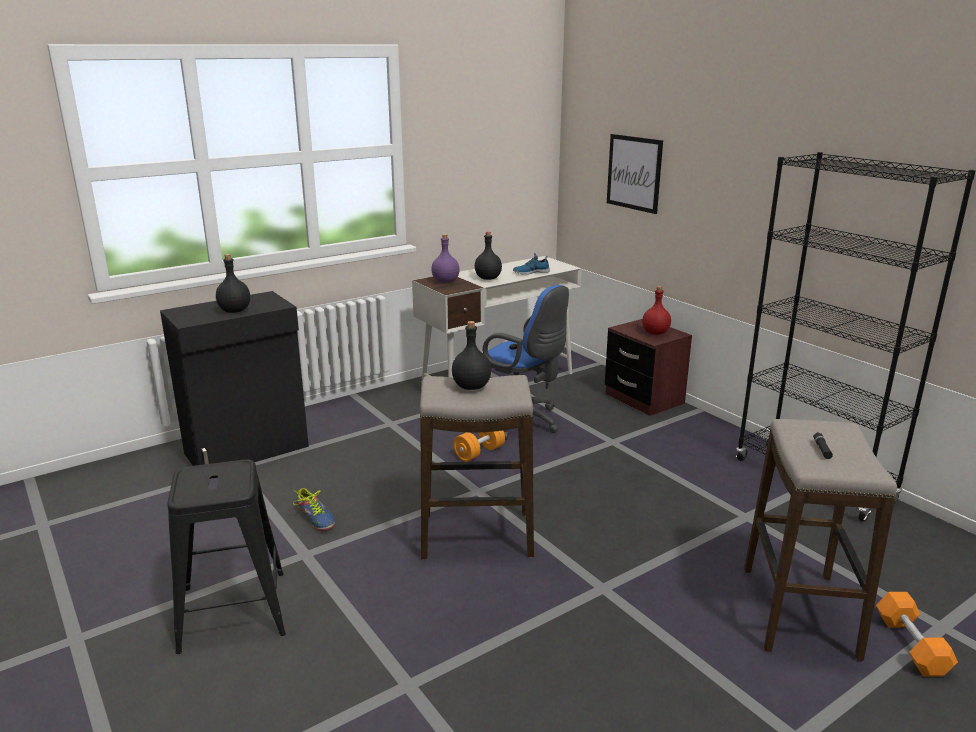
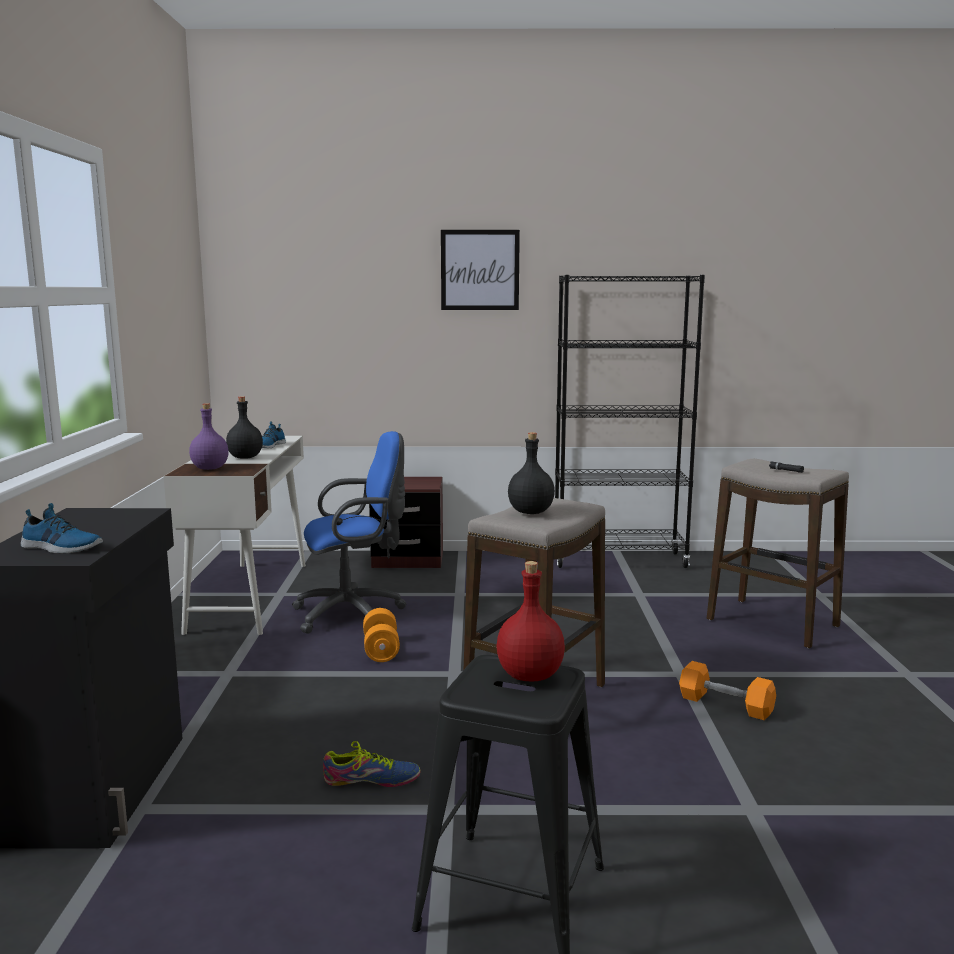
camera: 55 degrees left, 10 degrees down
(200, 314) = (61, 548): none -> shoe
(235, 310) = (99, 531): black bottle -> none
(634, 173) = (336, 322): picture -> picture (480, 270)
(655, 332) = (414, 482): red bottle -> red bottle (528, 675)
(911, 645) = (832, 608): orange dumbbell -> orange dumbbell (725, 705)

